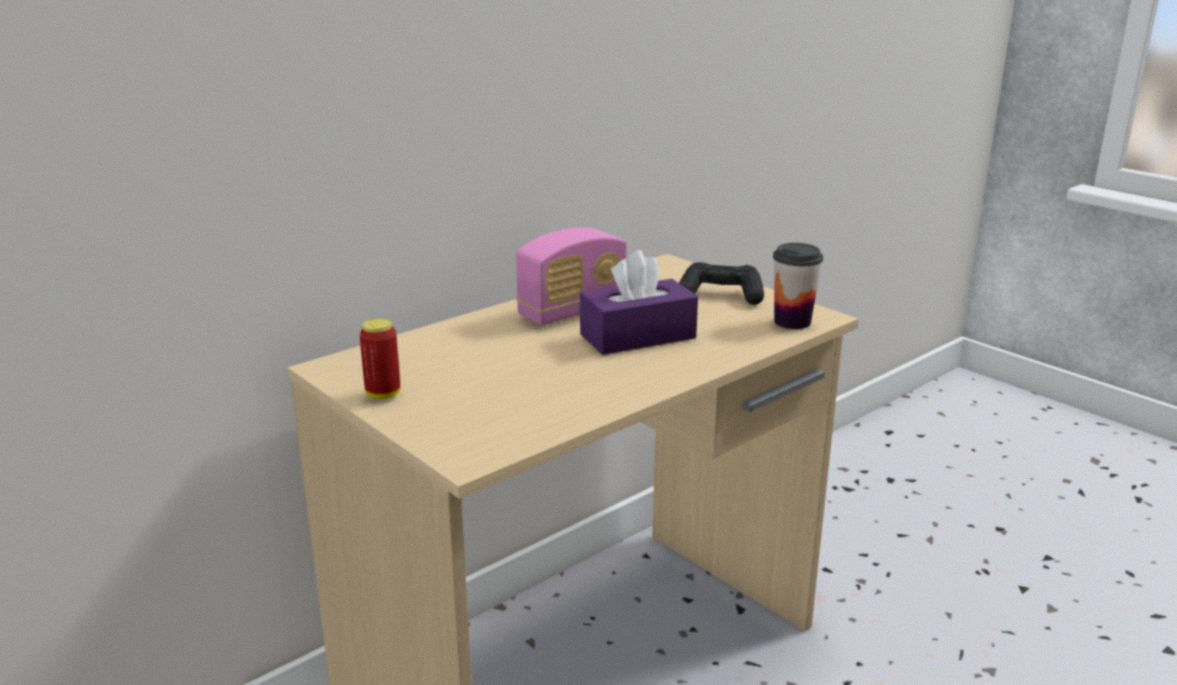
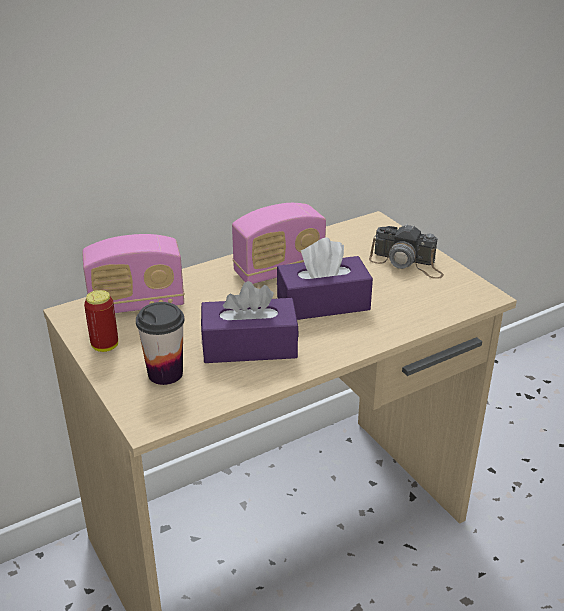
camera: 10 degrees right, 10 degrees up
(408, 353) = (137, 304): none -> radio
(565, 380) = (249, 346): none -> purple tissue box
(720, 295) = (407, 263): black game controller -> camera
(792, 322) = (457, 299): cup -> cup (165, 373)

